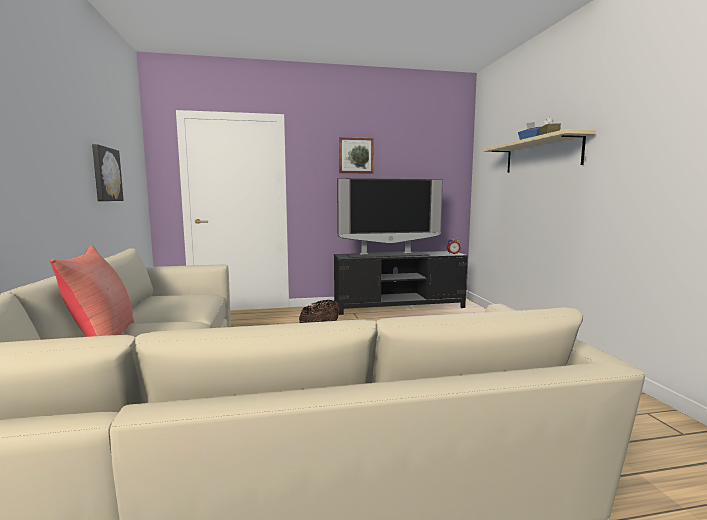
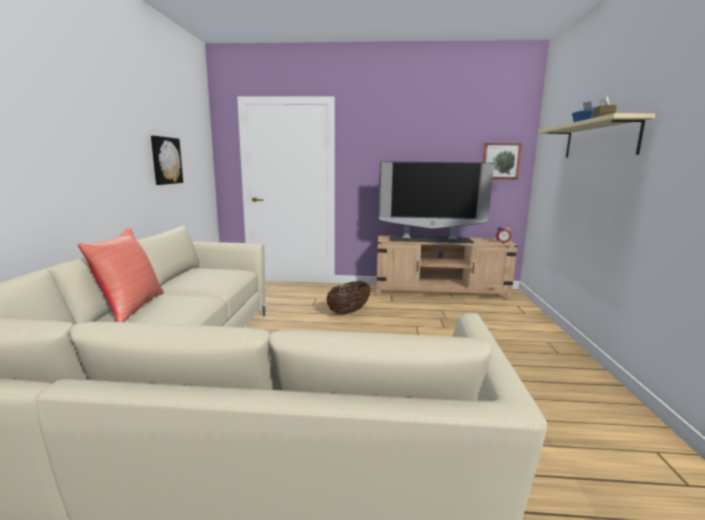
camera: 15 degrees right, 5 degrees up
(356, 155) = (405, 137): picture -> picture (500, 161)
(399, 306) = (441, 292): black tv stand -> beige tv stand

